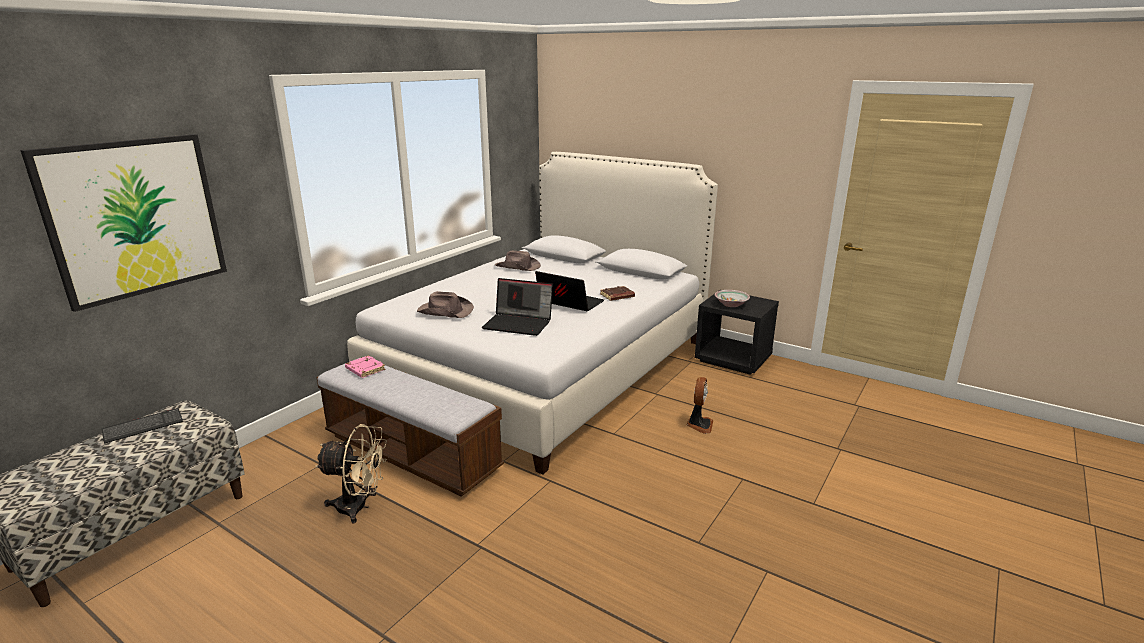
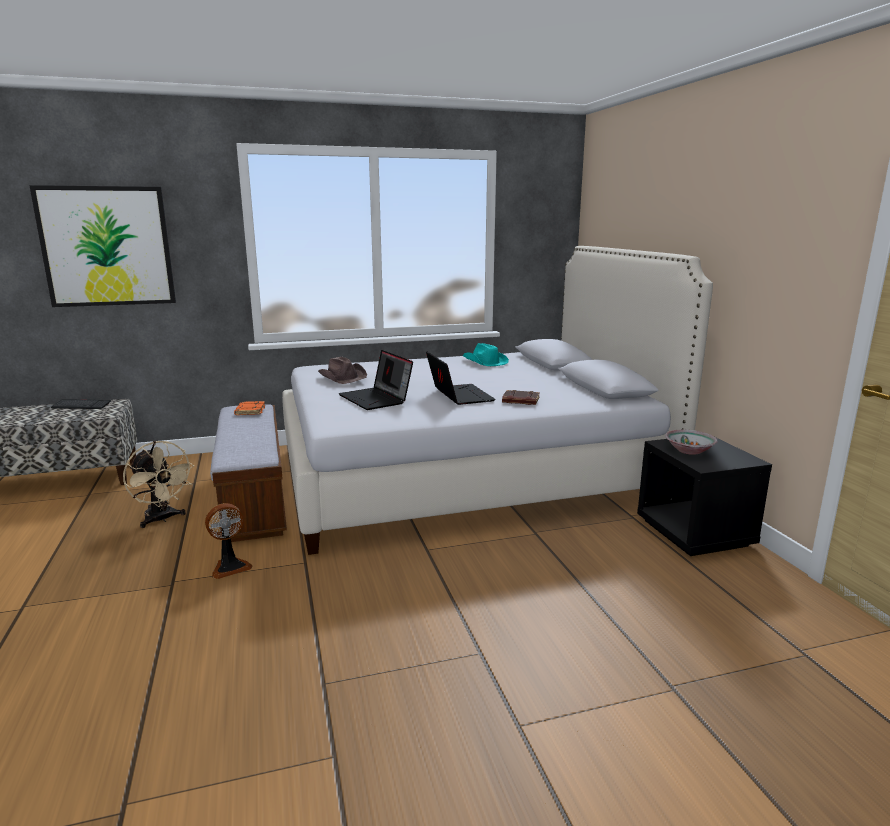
camera: 40 degrees right, 5 degrees down
(364, 369) = (250, 411): pink book -> orange book
(518, 267) = (484, 362): brown hat -> turquoise hat
(699, 425) = (529, 579): fan -> fan (230, 567)

